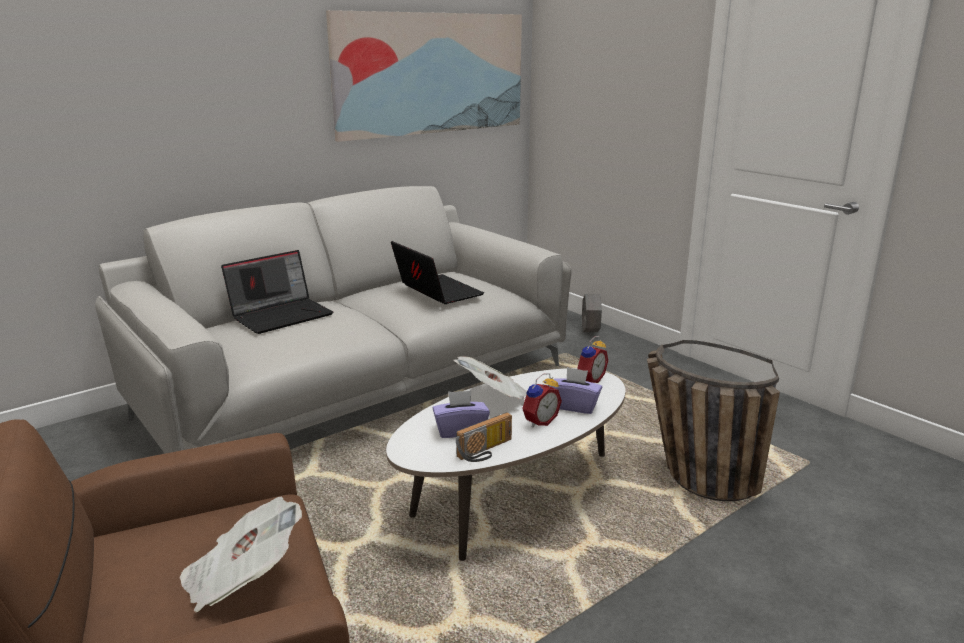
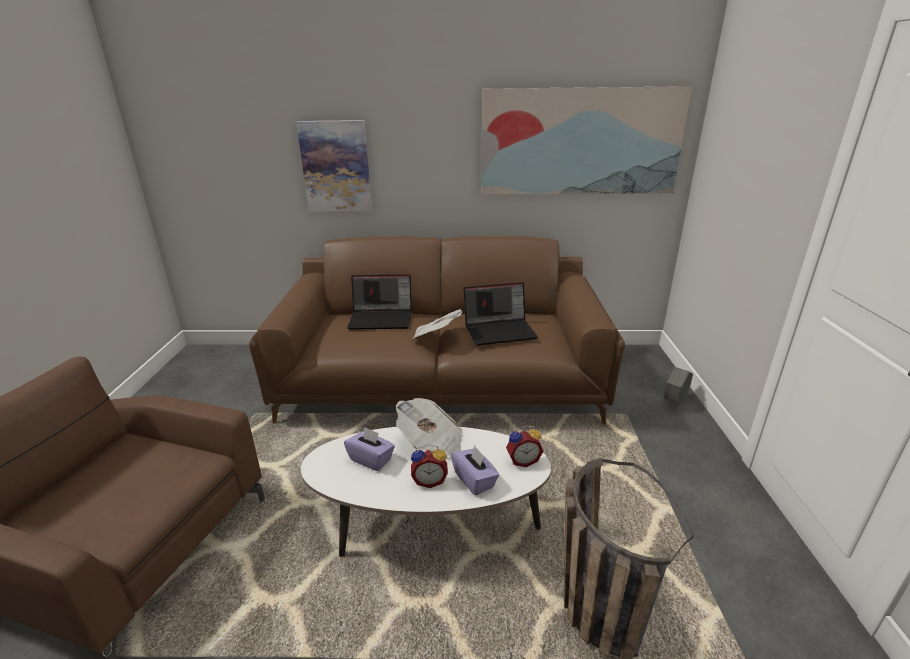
camera: 40 degrees right, 5 degrees up
(138, 118) = (336, 167): none -> picture
(242, 578) = (130, 502): newspaper -> newspaper (436, 336)
(357, 387) = (442, 383): grey sofa -> brown sofa
(436, 291) = (500, 331): laptop -> laptop turned 75 degrees clockwise
(486, 451) = (360, 487): radio -> none

